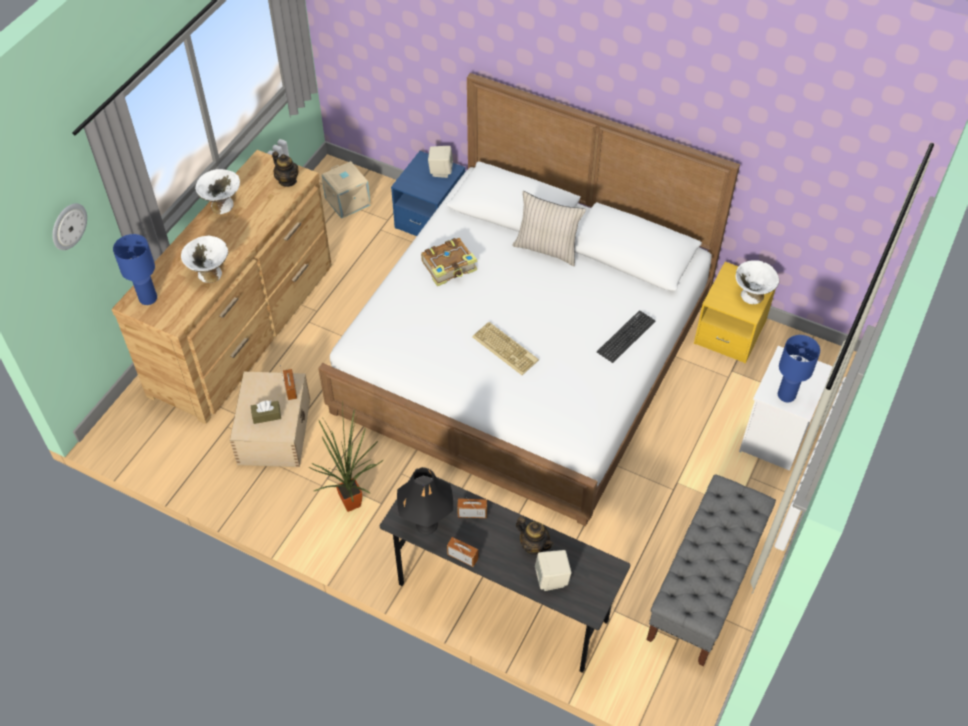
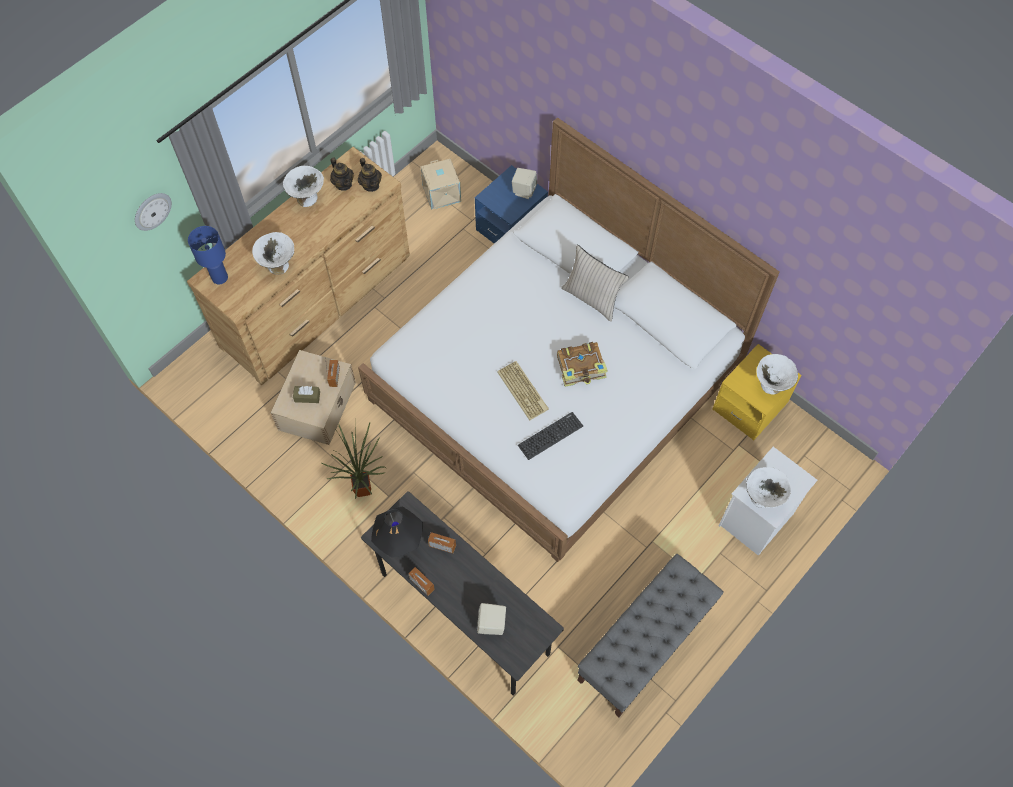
camera: 15 degrees right, 10 degrees up
(450, 267) = (498, 297): book -> book (581, 368)
(534, 545) = (486, 589): teapot -> teapot (343, 184)
(626, 337) = (635, 404): keyboard -> keyboard (550, 436)
(785, 395) = (762, 498): blue table lamp -> white bowl

